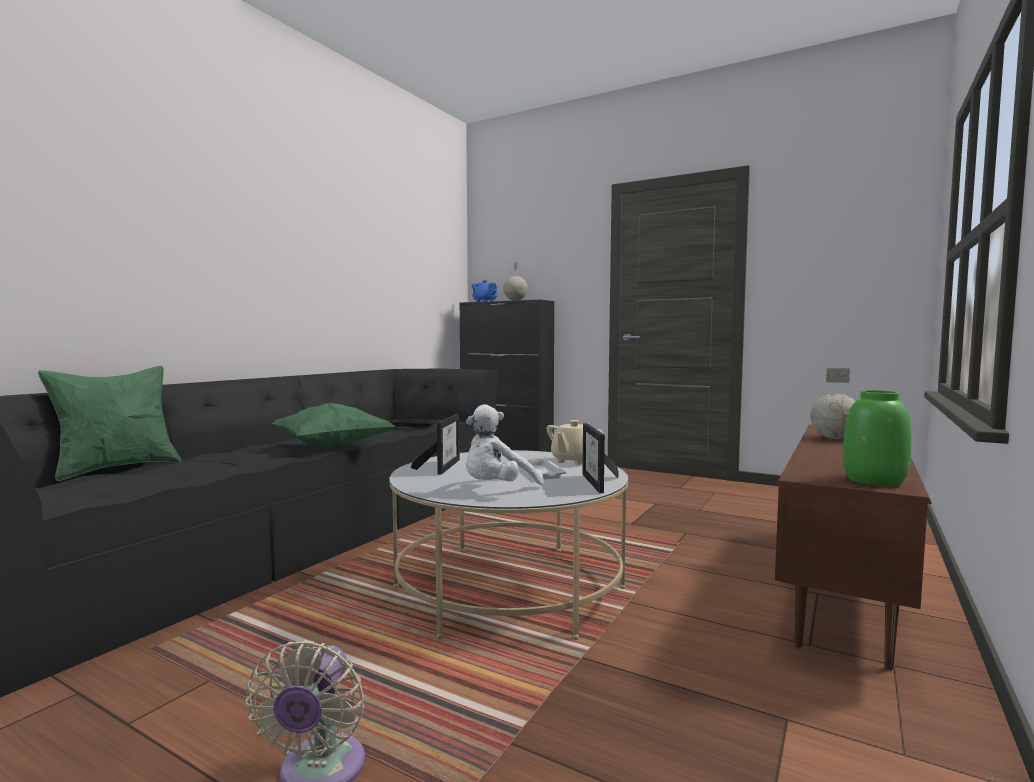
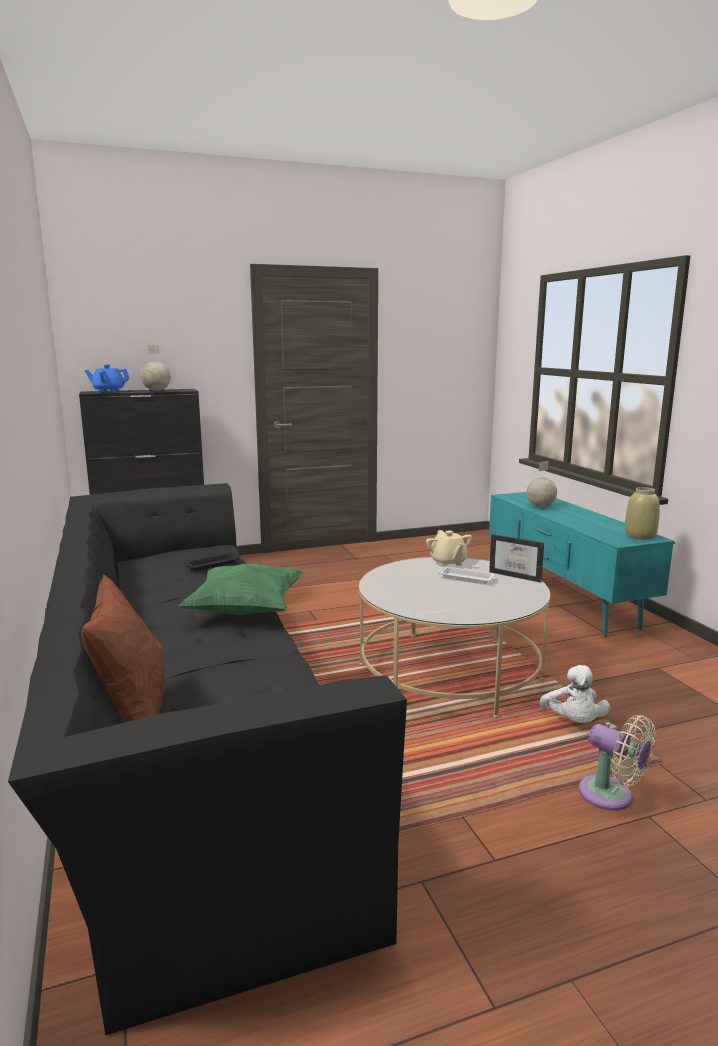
camera: 50 degrees left, 10 degrees up
(117, 469) = (132, 718): green pillow -> brown pillow
(443, 466) = (402, 596): picture frame -> none
(497, 489) = (495, 600): white plush toy -> white plush toy (573, 722)
(842, 591) = (563, 599): brown tv stand -> turquoise tv stand
(873, 481) = (639, 536): green vase -> beige vase

